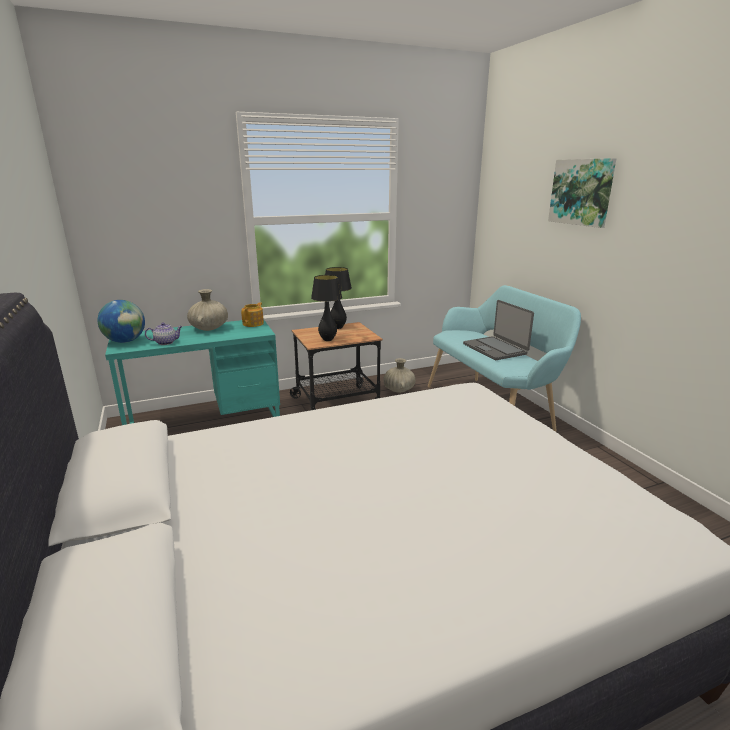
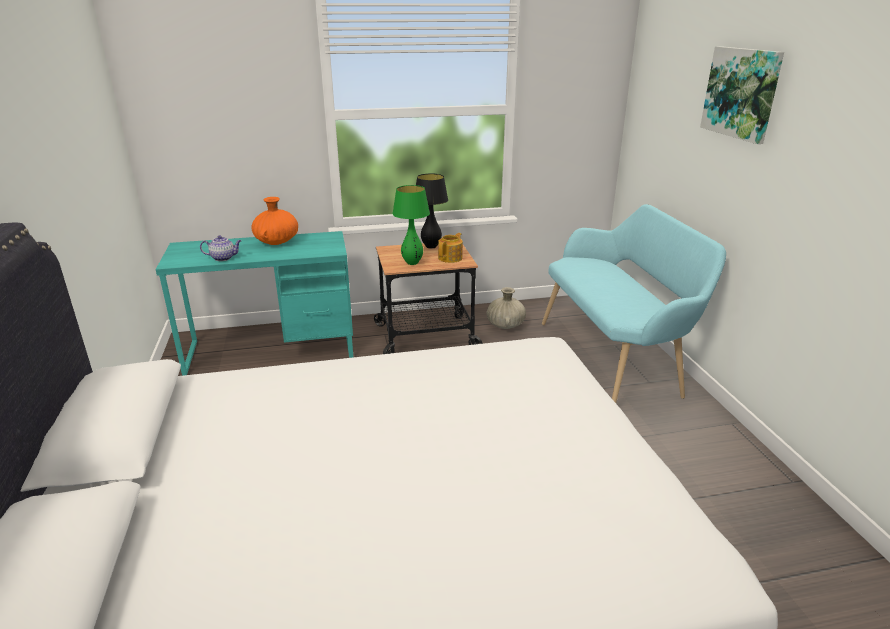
camera: 10 degrees right, 5 degrees up
(125, 341) = (182, 253): globe -> none
(209, 328) = (277, 242): beige vase -> orange vase
(253, 323) = (328, 238): teapot -> teapot (451, 258)
(328, 340) = (412, 263): black table lamp -> green table lamp
(495, 349) = (618, 288): laptop -> none

